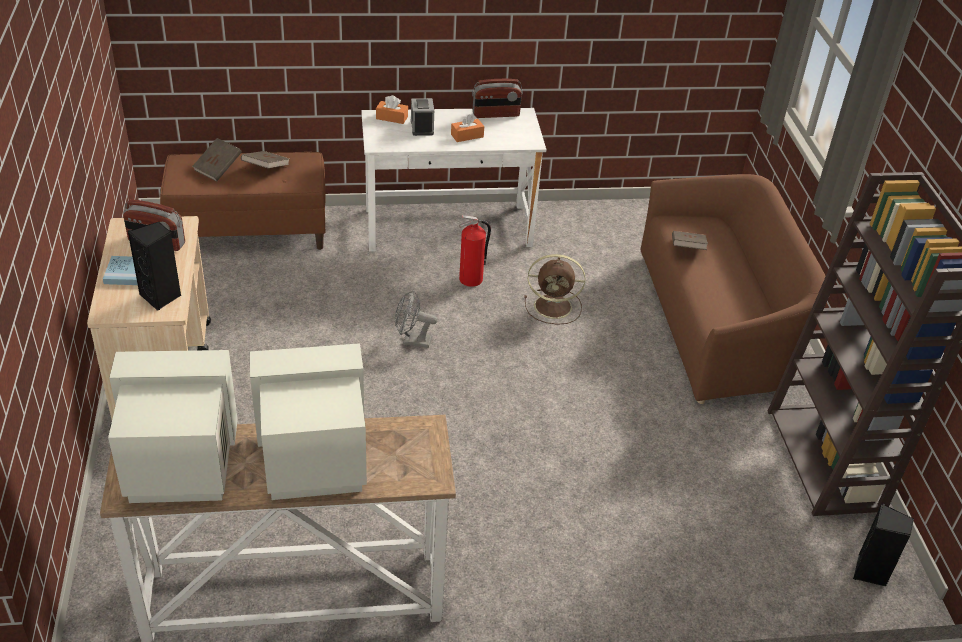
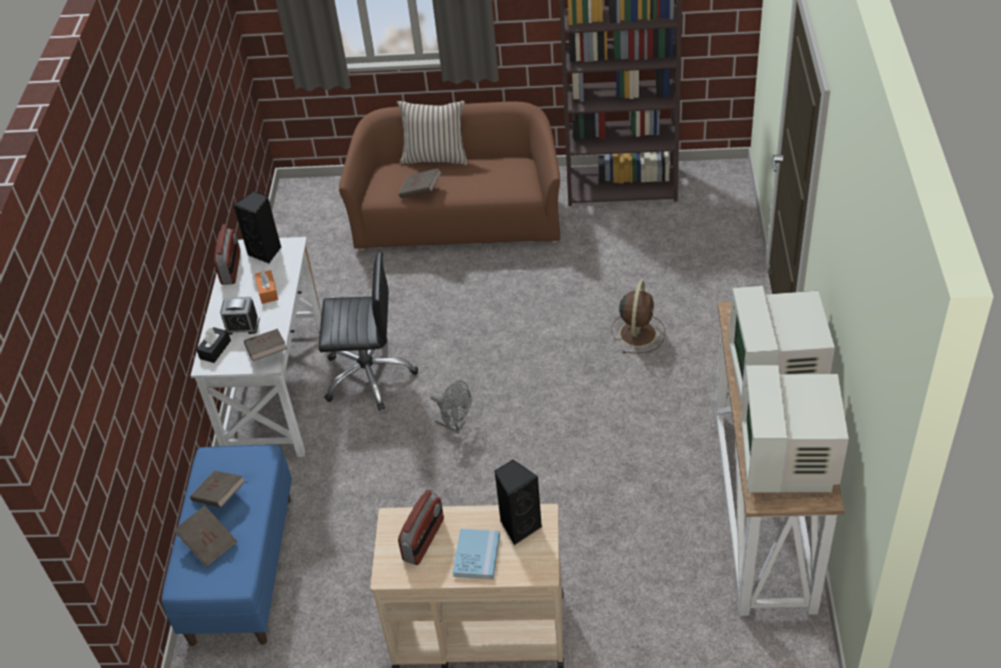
camera: 75 degrees left, 5 degrees up
(250, 232) = (241, 568): brown bench -> blue bench
(388, 143) = (267, 353): none -> brown book
(392, 118) = (215, 349): orange tissue box -> black tissue box
(412, 341) = (454, 424): grey fan -> grey fan turned 75 degrees counterclockwise
(471, 280) = (368, 375): fire extinguisher -> black office chair
(554, 306) = (420, 318): brown fan -> brown fan (638, 332)
(748, 255) = (435, 157): none -> beige pillow
(871, 572) = (728, 183): black speaker -> black speaker (266, 252)

